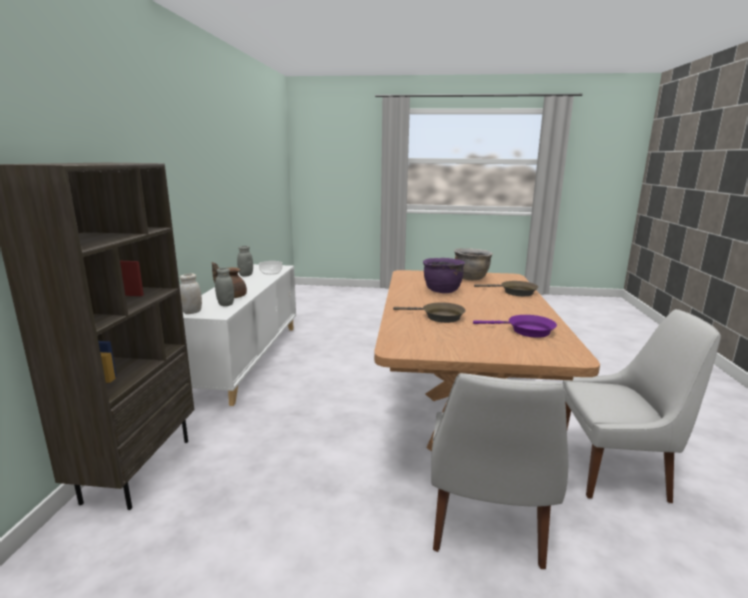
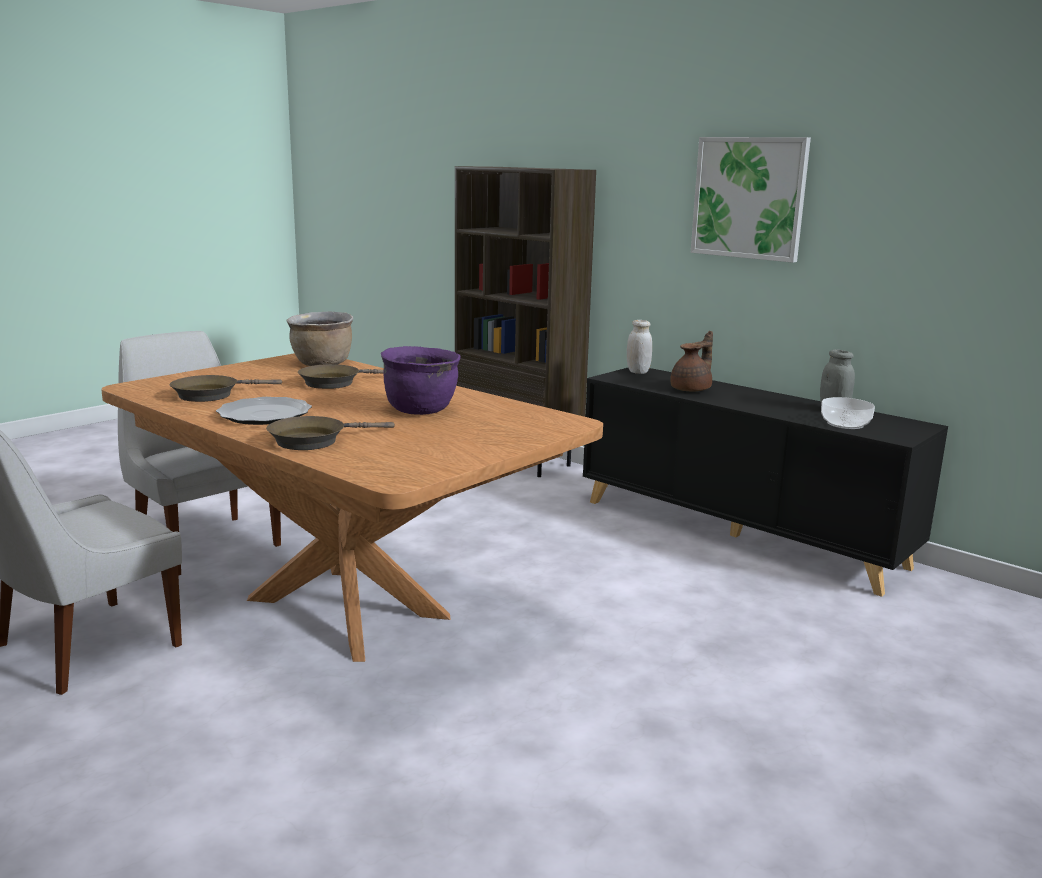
camera: 125 degrees right, 0 degrees up
(184, 176) = (749, 198): none -> picture
(226, 304) = (653, 383): grey jar -> none
(248, 359) = (740, 533): white cabinet -> black cabinet
(471, 278) = (447, 446): brown cooking pot -> brown cooking pot (322, 364)
(516, 308) = (264, 415): none -> plate
(526, 331) = (211, 395): purple frying pan -> brown frying pan

